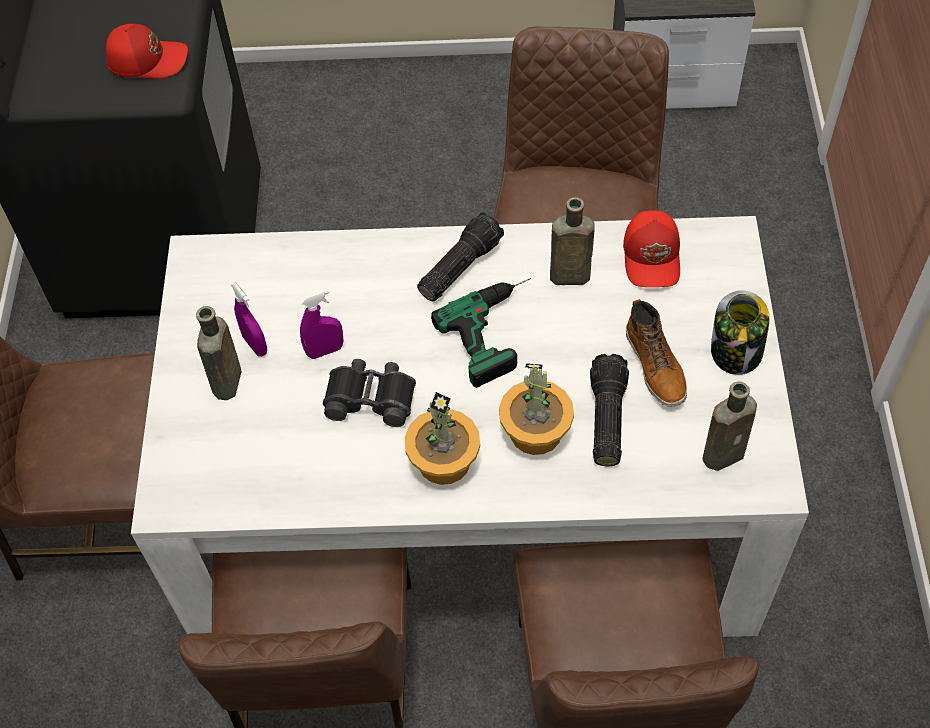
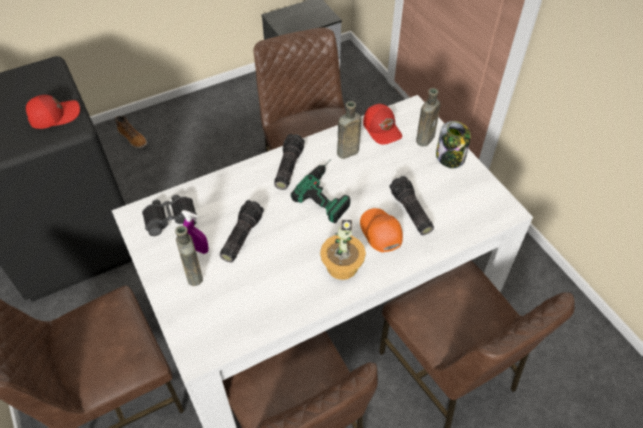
camera: 30 degrees left, 5 degrees down
(325, 351) = (241, 236): purple spray bottle -> flashlight
(371, 398) = (282, 250): black binoculars -> black binoculars (170, 218)
(535, 433) = (380, 233): potted plant -> orange cap
(656, 366) = (417, 178): boot -> boot (133, 138)
(726, 453) = (477, 205): brown bottle -> brown bottle (425, 138)

